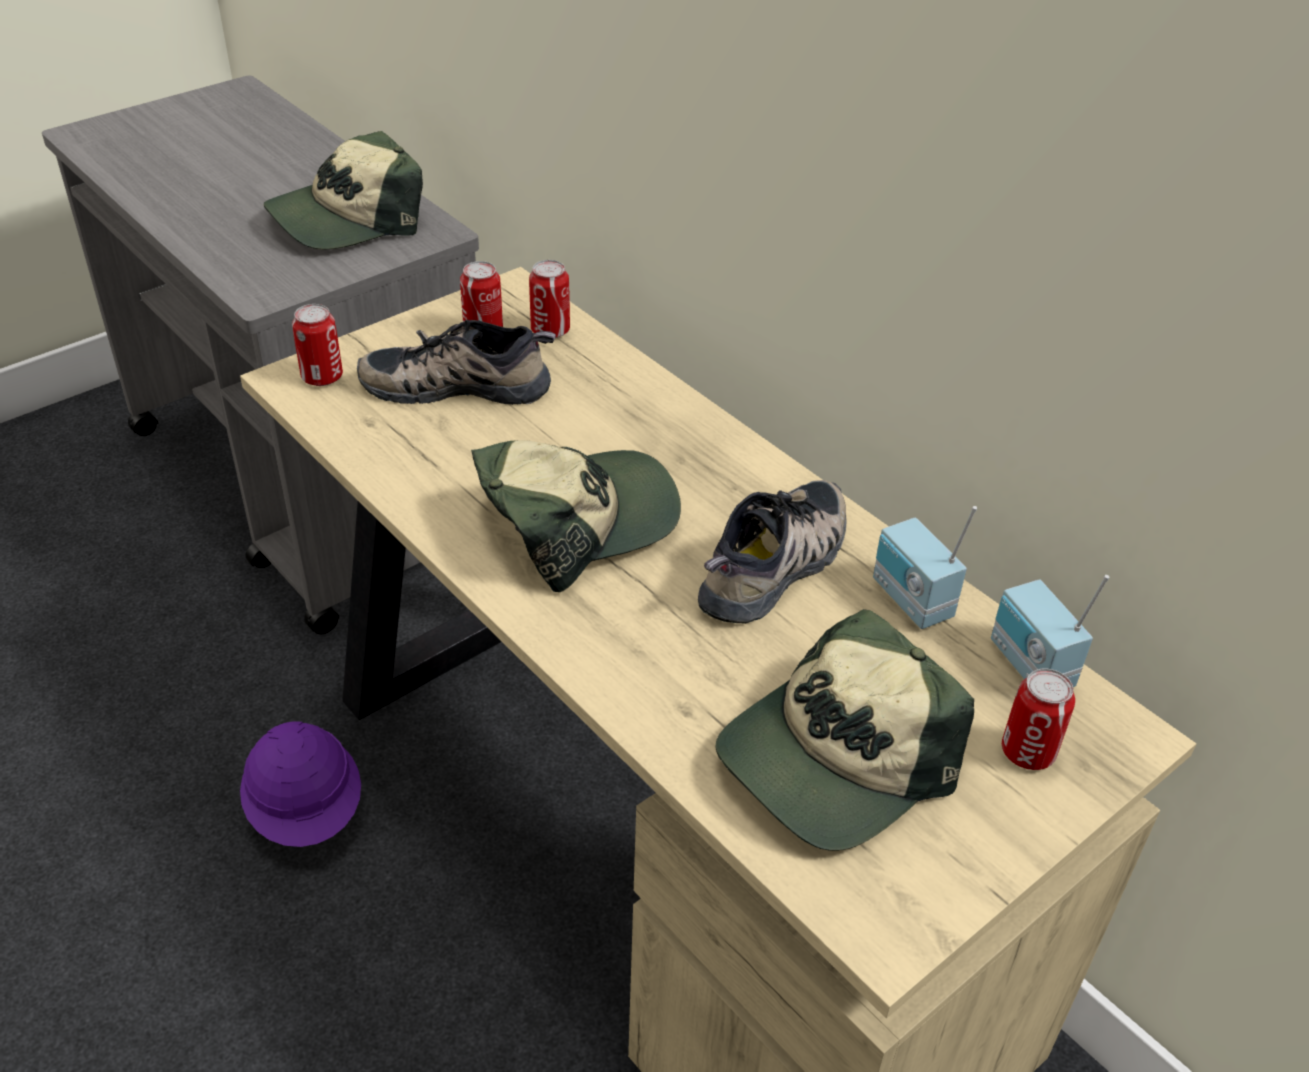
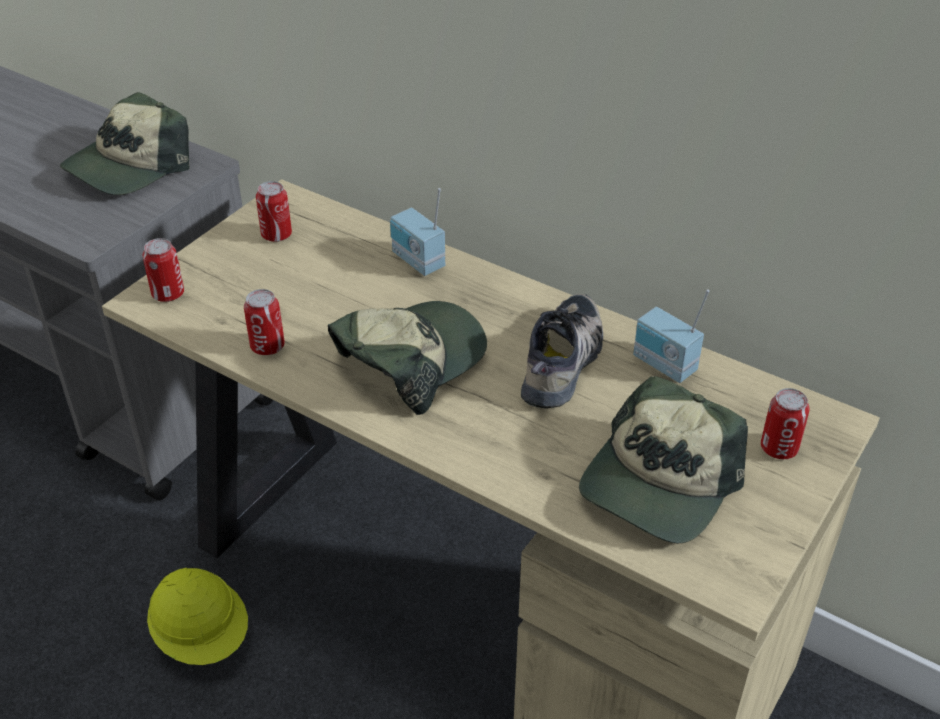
camera: 15 degrees left, 0 degrees up
(307, 810) = (203, 636): purple hard hat -> yellow hard hat
(458, 384) = (276, 278): shoe -> none
(550, 330) = (326, 224): can -> can (267, 346)
(1028, 666) = (757, 392): radio -> radio (417, 262)

